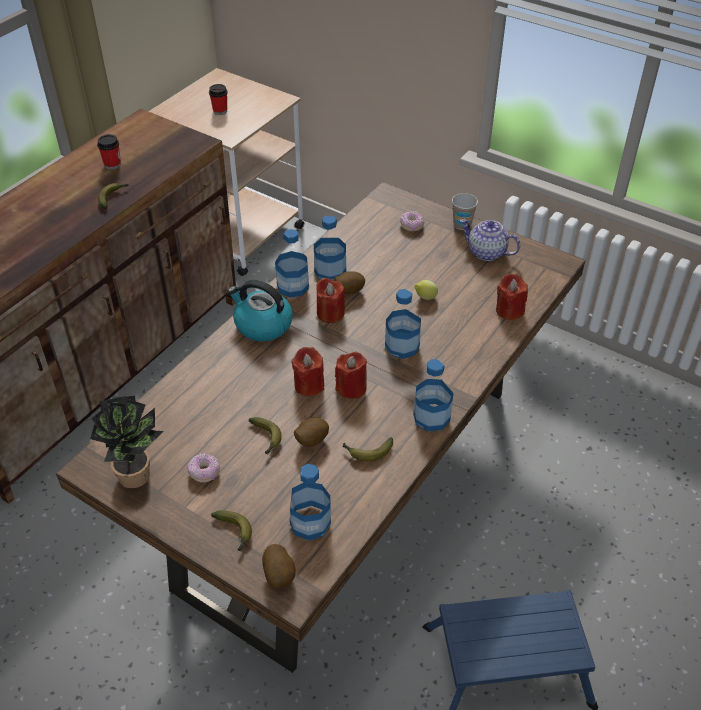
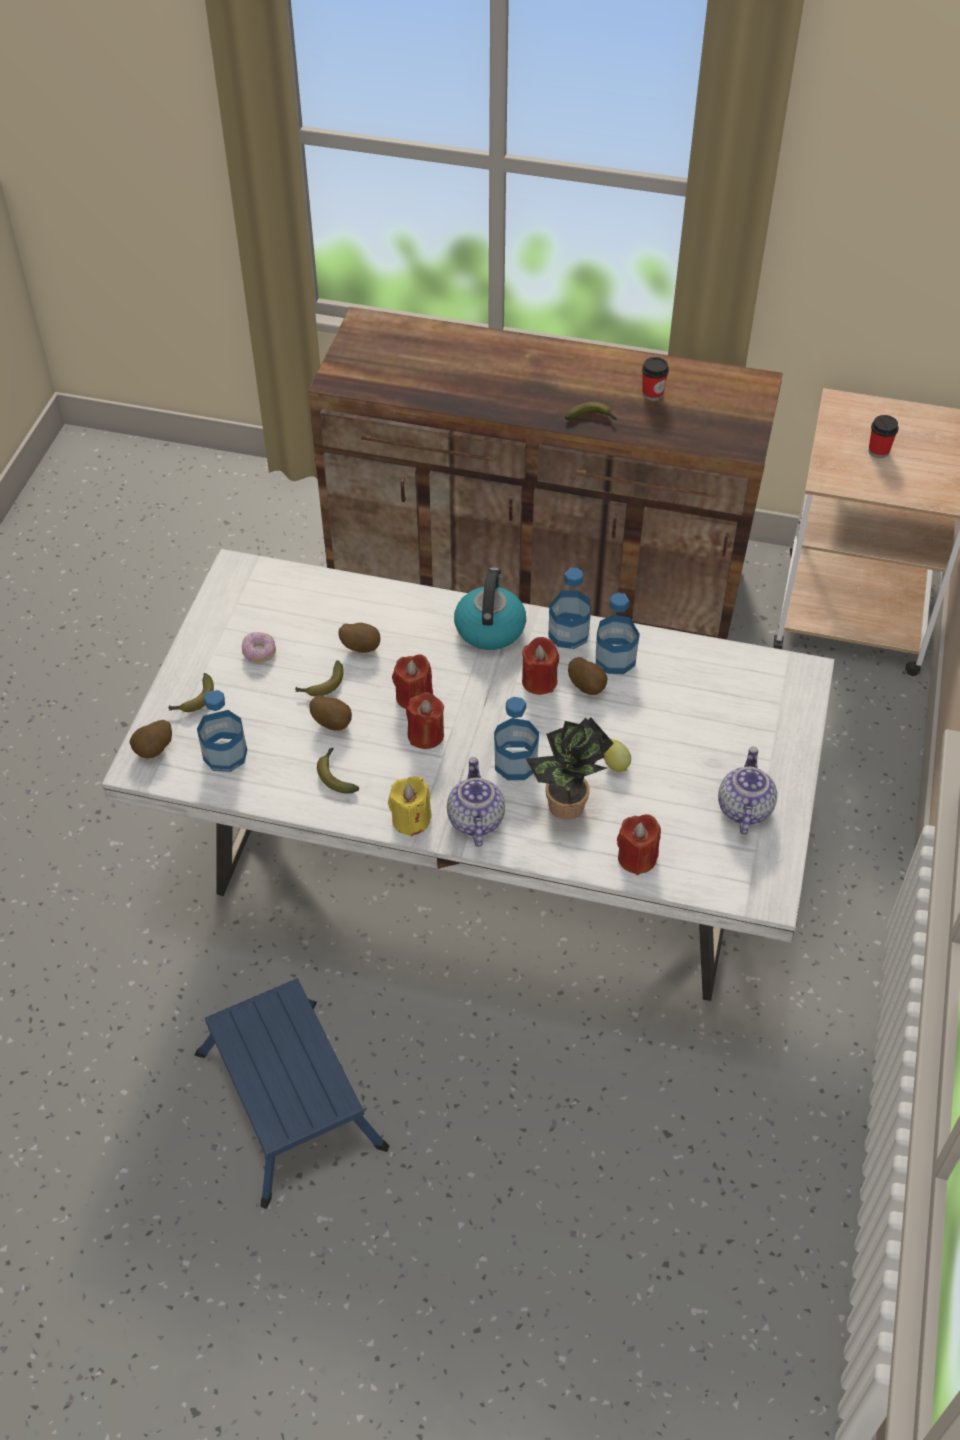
camera: 70 degrees right, 5 degrees up
(139, 476) = (236, 607): potted plant -> potted plant (567, 810)
(238, 403) = (361, 647): none -> potato
(350, 487) = (477, 873): brown dining table -> white dining table
(411, 226) = (754, 714): donut -> none
(431, 417) = (411, 820): bottle -> yellow candle
(445, 381) = (474, 819): none -> teapot
(462, 225) = (789, 768): cup -> none

